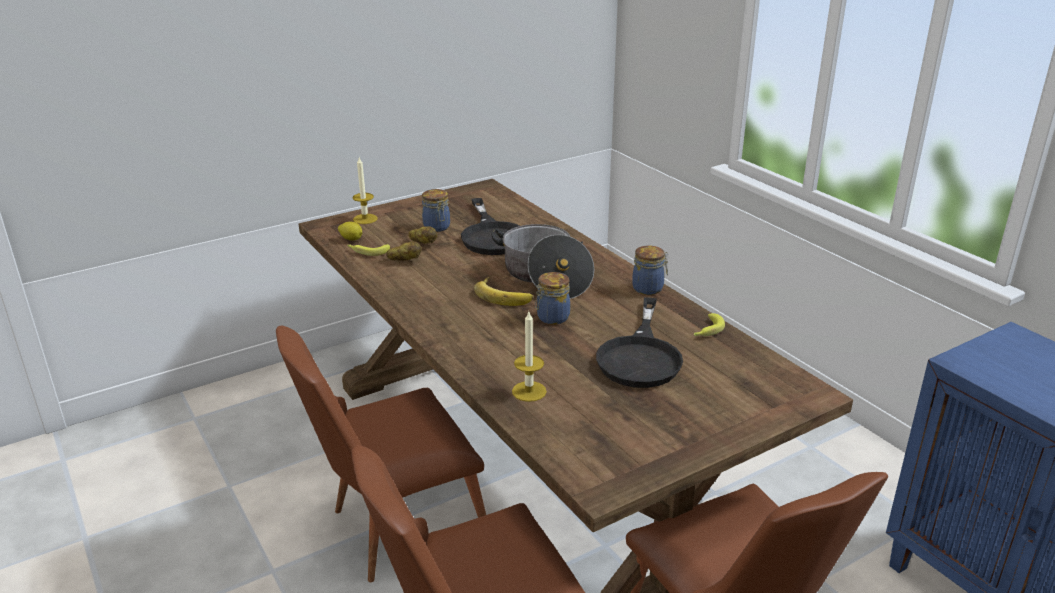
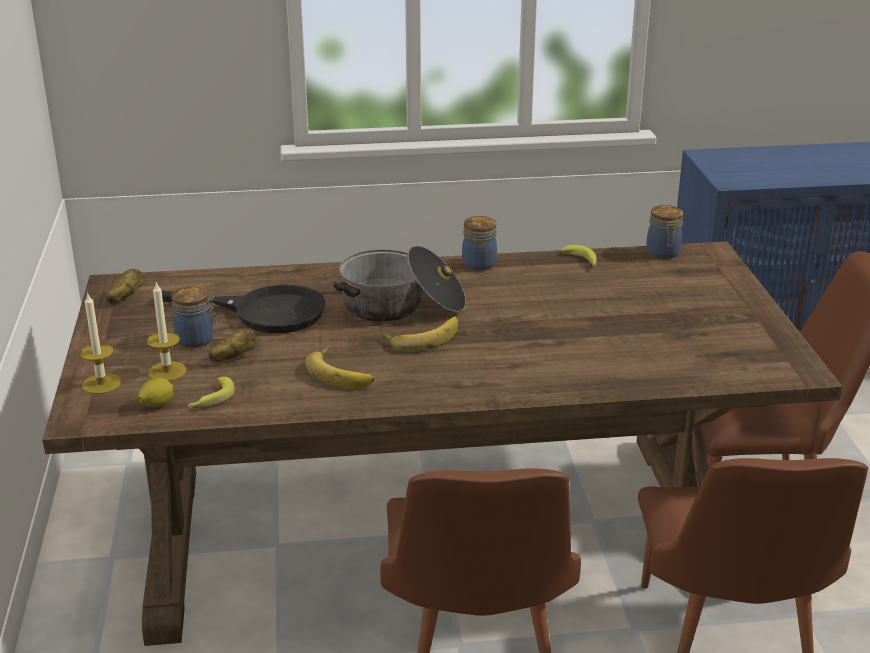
camera: 65 degrees left, 0 degrees up
(405, 260) = (268, 378): potato -> potato (125, 297)
(431, 281) = (343, 372): none -> banana
(529, 391) = (631, 368): candle -> candle (167, 371)
(551, 318) = (496, 324): jar -> jar (663, 253)
(640, 356) = (604, 301): black frying pan -> none

